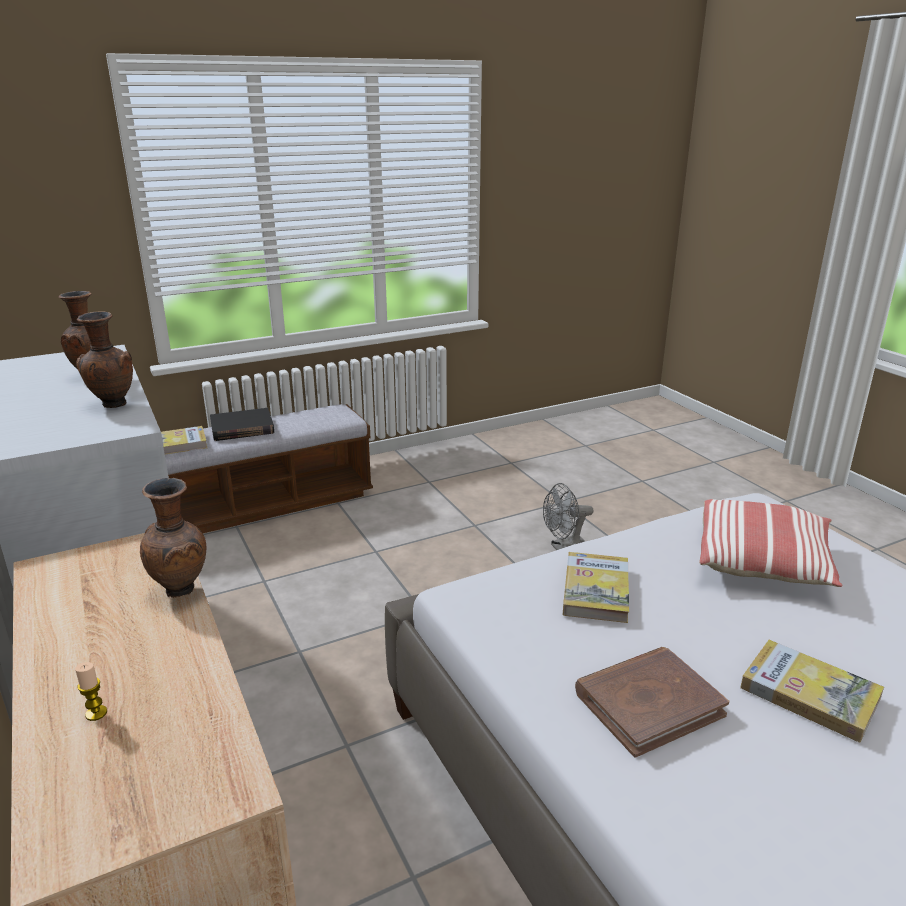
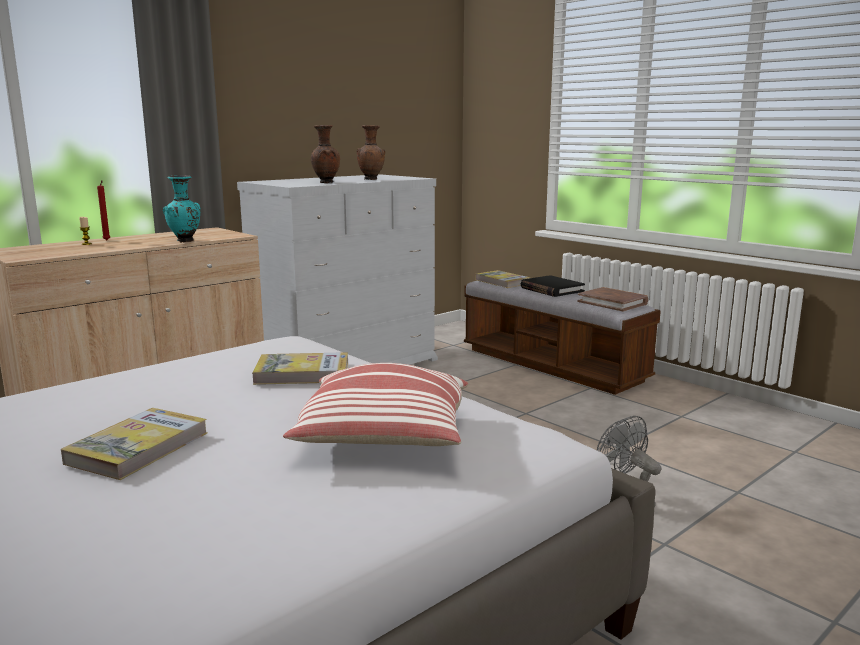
camera: 75 degrees right, 10 degrees down
(67, 688) = (107, 240): none -> red candle
(182, 590) = (185, 241): brown vase -> turquoise vase
(648, 703) = (144, 393): brown book -> brown book (612, 302)

